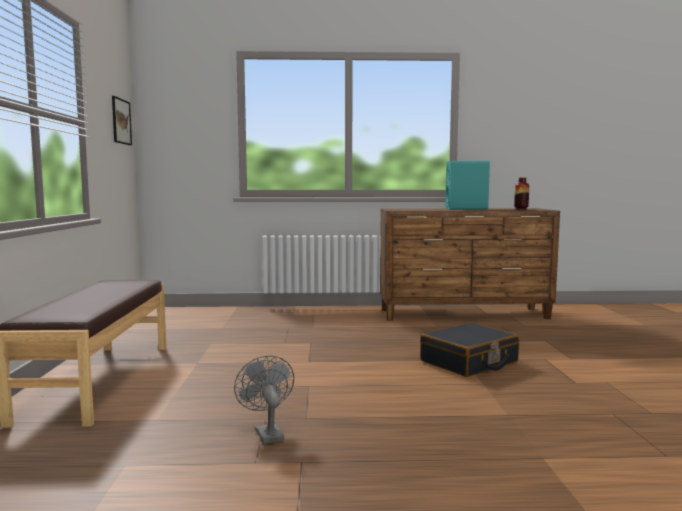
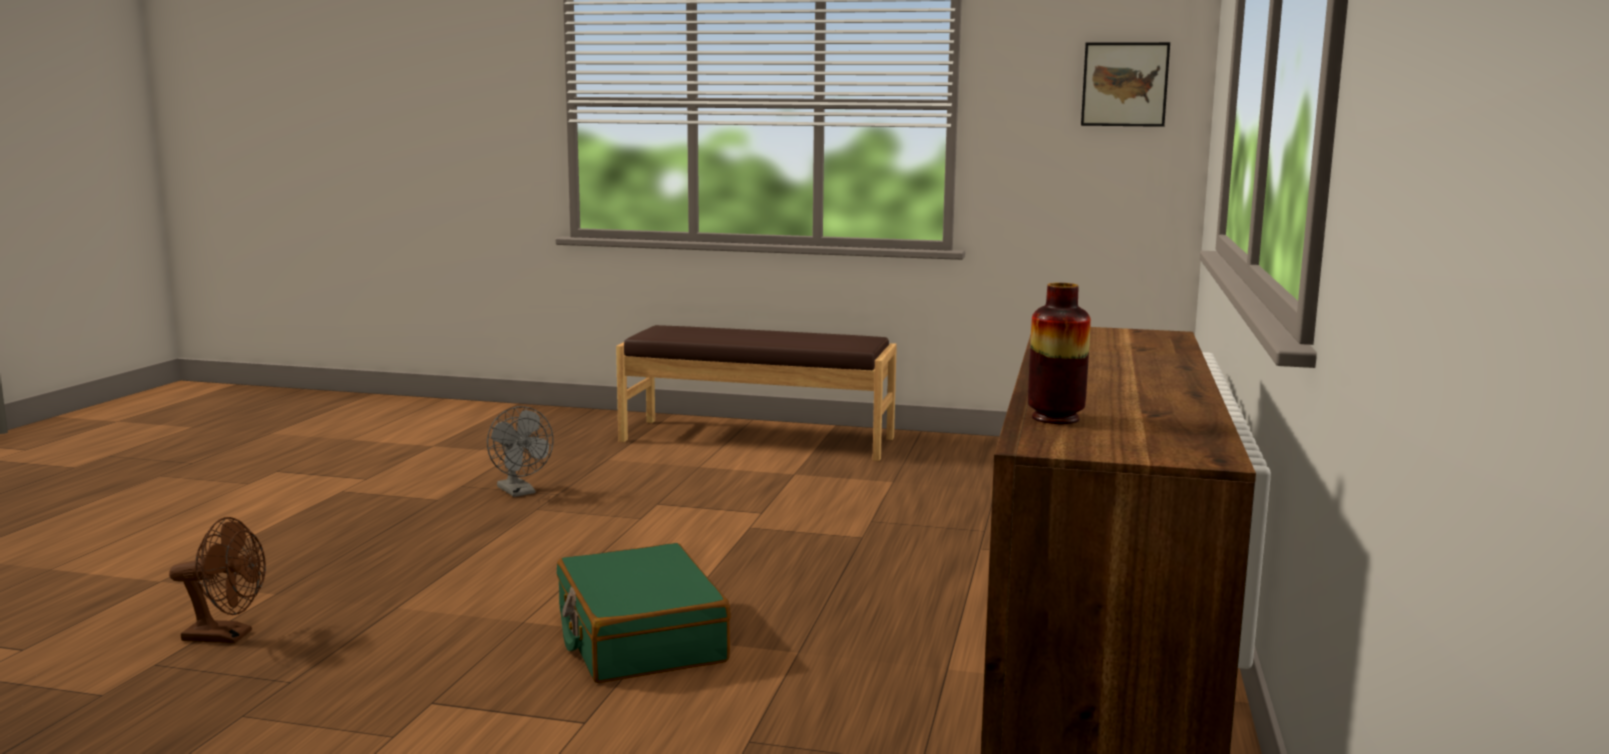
camera: 105 degrees right, 5 degrees up
(266, 432) = (520, 492): grey fan -> grey fan turned 60 degrees clockwise
(466, 209) = (1146, 381): turquoise speaker -> none
(469, 362) = (639, 638): black suitcase -> green suitcase
(609, 448) = (227, 636): none -> brown fan

